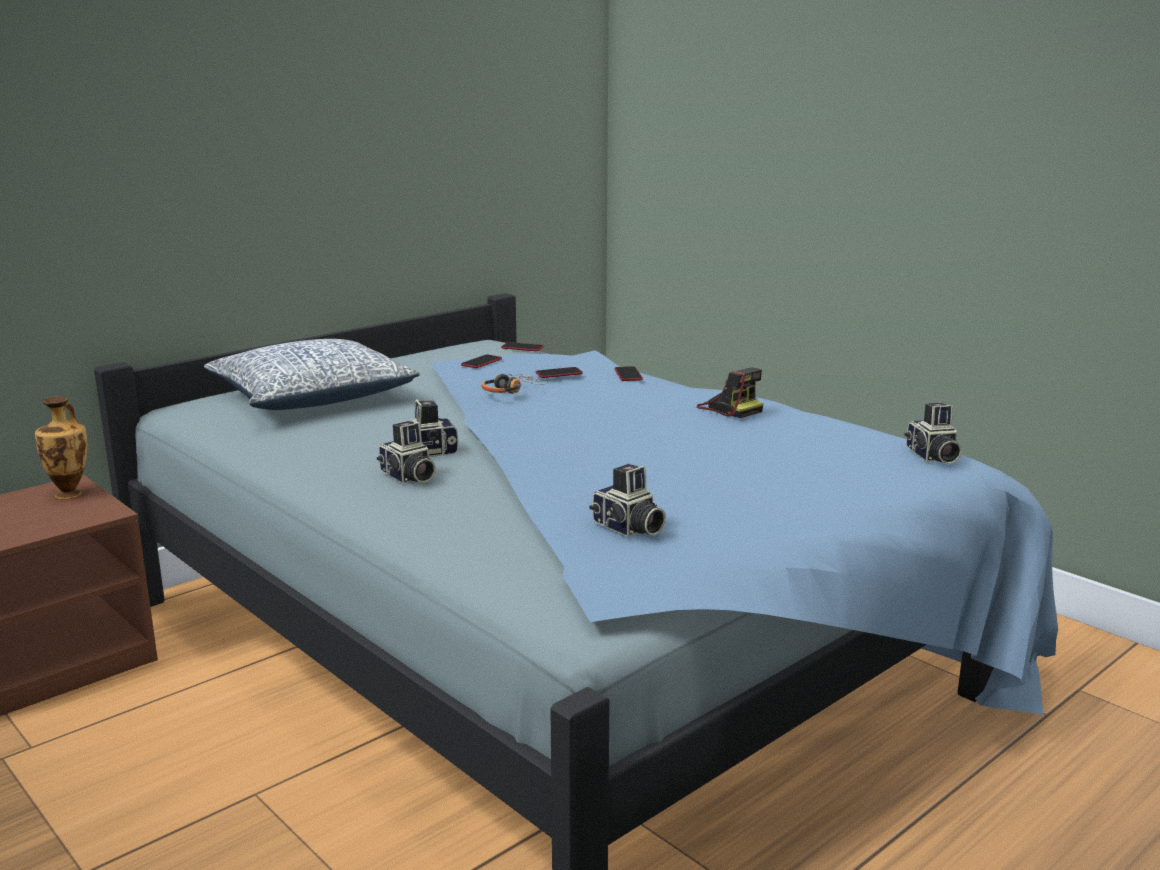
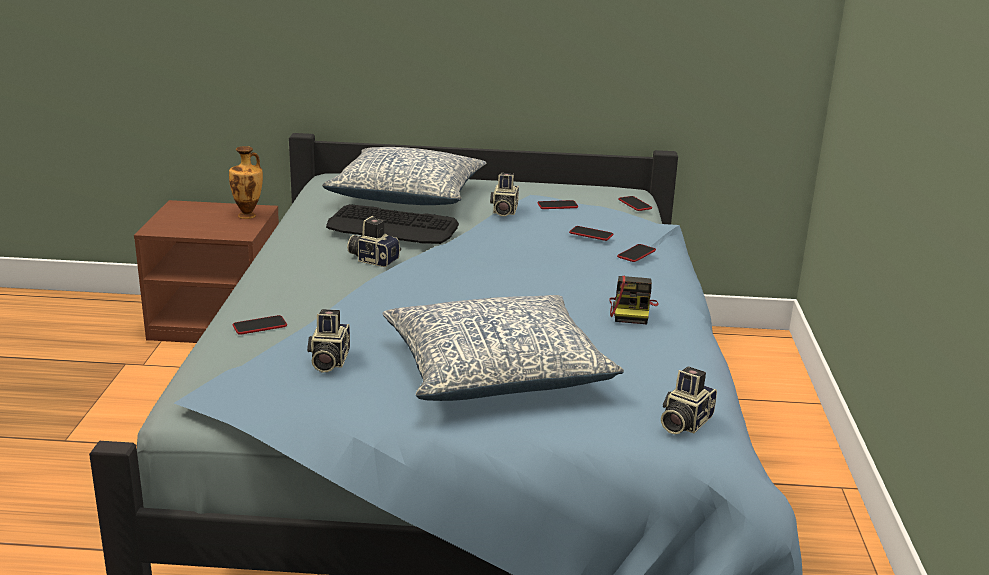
camera: 45 degrees right, 5 degrees up
(385, 421) = (392, 227): none -> keyboard
(407, 477) = (324, 271): camera -> camera (503, 211)
(474, 538) = (260, 326): none -> phone
(511, 390) = (524, 235): headphones -> none
(756, 479) = (496, 371): none -> pillow

